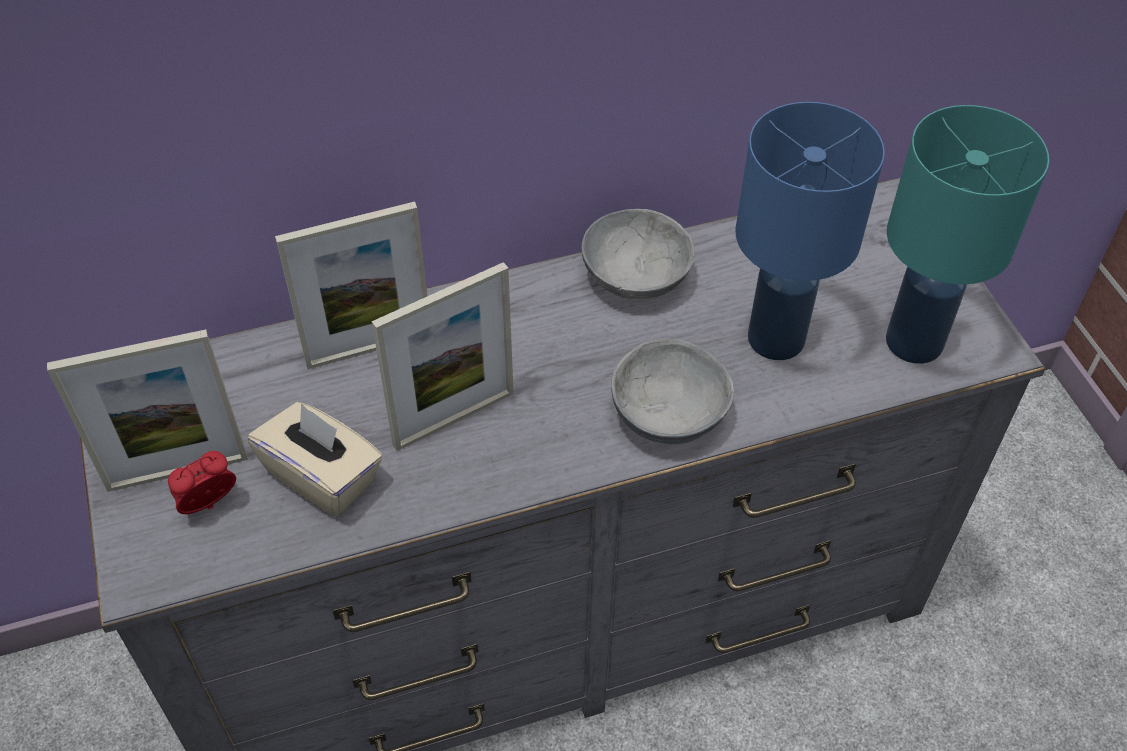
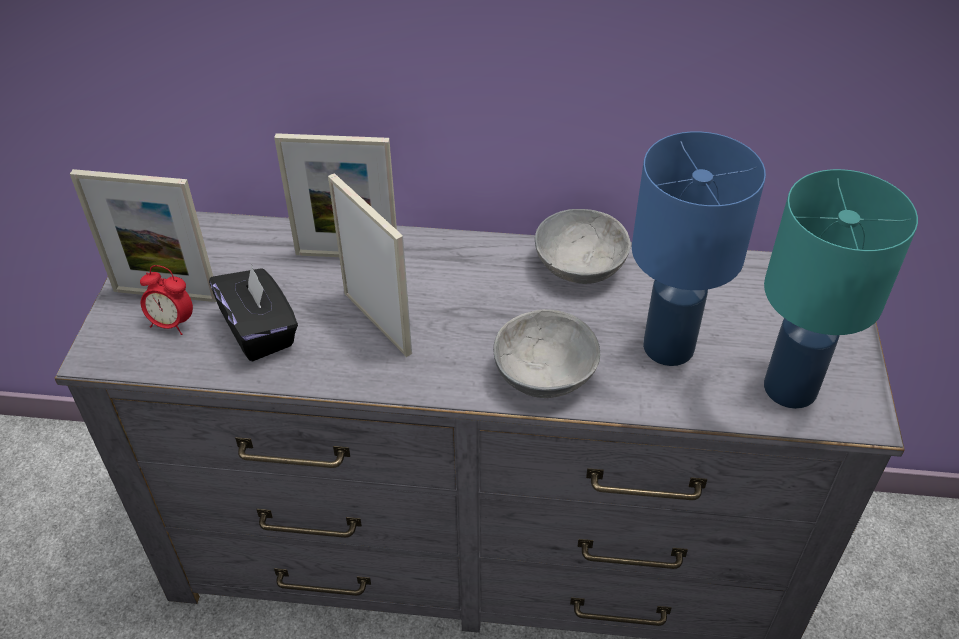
camera: 25 degrees right, 5 degrees down
(209, 505) = (172, 323): alarm clock -> alarm clock turned 150 degrees counterclockwise
(323, 476) = (260, 331): beige tissue box -> black tissue box
(454, 419) = (377, 323): picture frame -> picture frame turned 120 degrees counterclockwise

